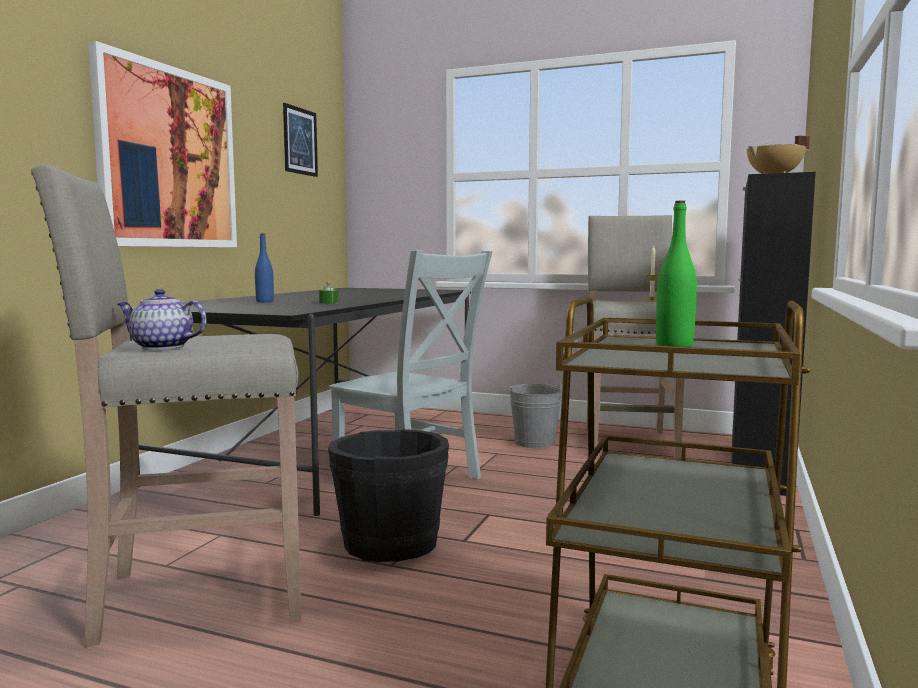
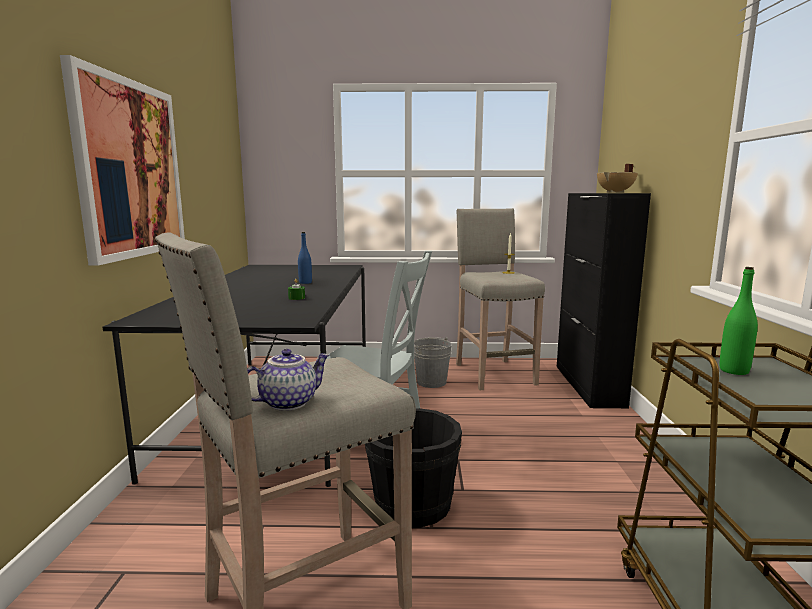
camera: 20 degrees left, 5 degrees up
(161, 347) = (288, 402): teapot -> teapot turned 150 degrees clockwise
(265, 301) = (235, 299): blue bottle -> blue bottle (305, 282)
(300, 141) = (215, 141): picture -> none

